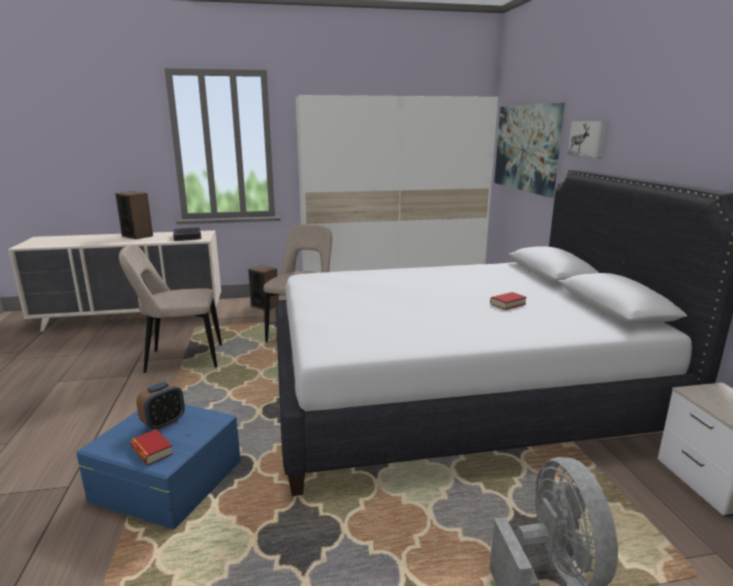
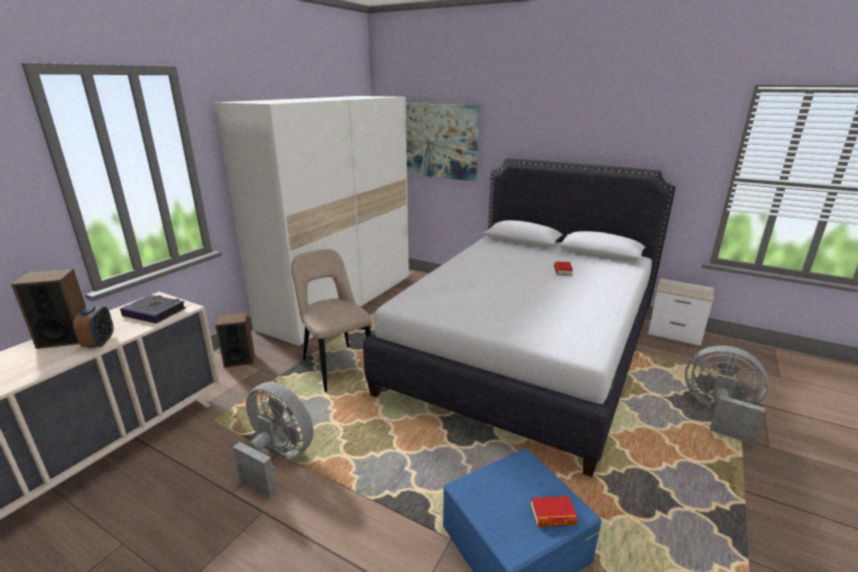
camera: 50 degrees left, 5 degrees up
(163, 422) = (504, 493): alarm clock -> alarm clock (99, 342)
(180, 359) = (278, 458): beige chair -> grey fan
(588, 139) = (513, 135): picture -> none

